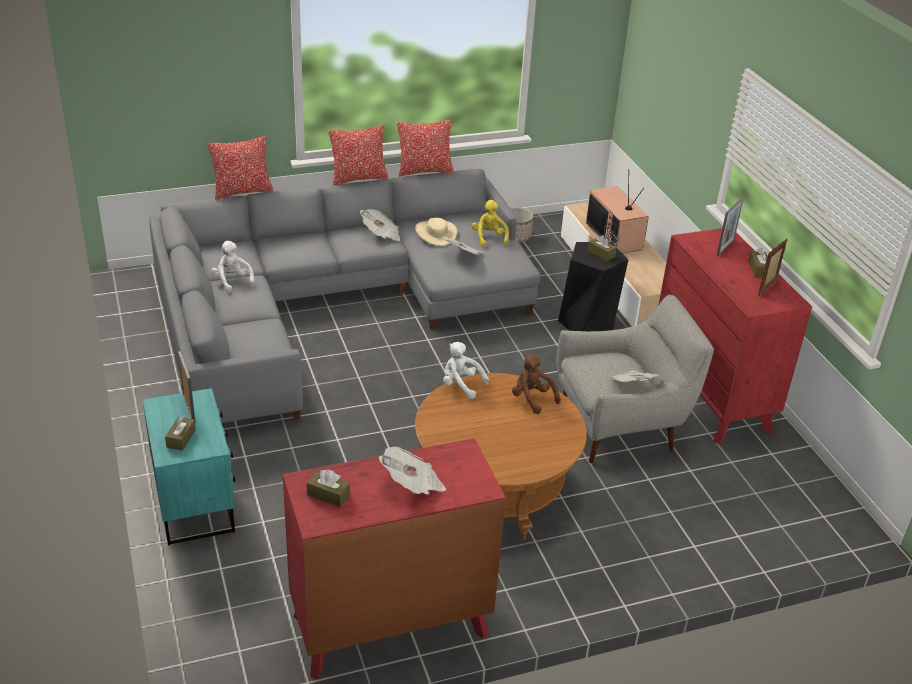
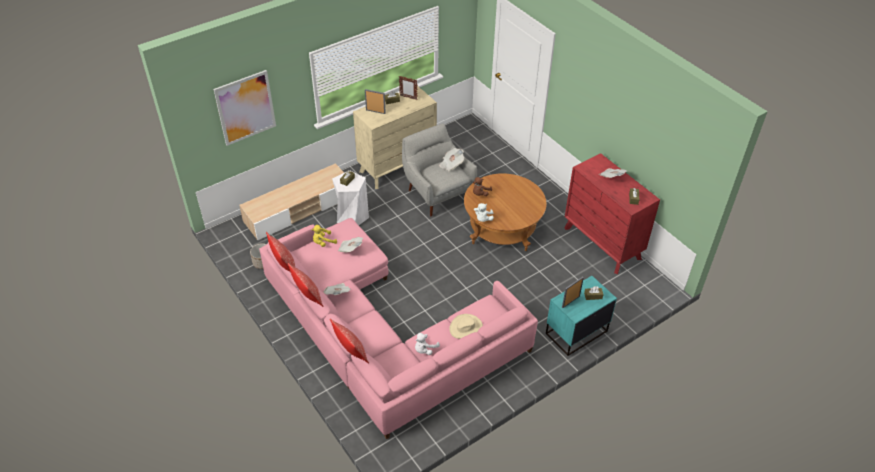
camera: 105 degrees left, 10 degrees up
(329, 306) = (382, 333): grey sofa -> pink sofa
(436, 233) = (328, 266): beige hat -> beige hat (465, 327)
(587, 323) = (352, 216): black stool -> white stool
(615, 236) = (287, 197): television -> none
(672, 73) = (245, 107): none -> picture
(710, 394) = (397, 166): red dresser -> beige dresser

